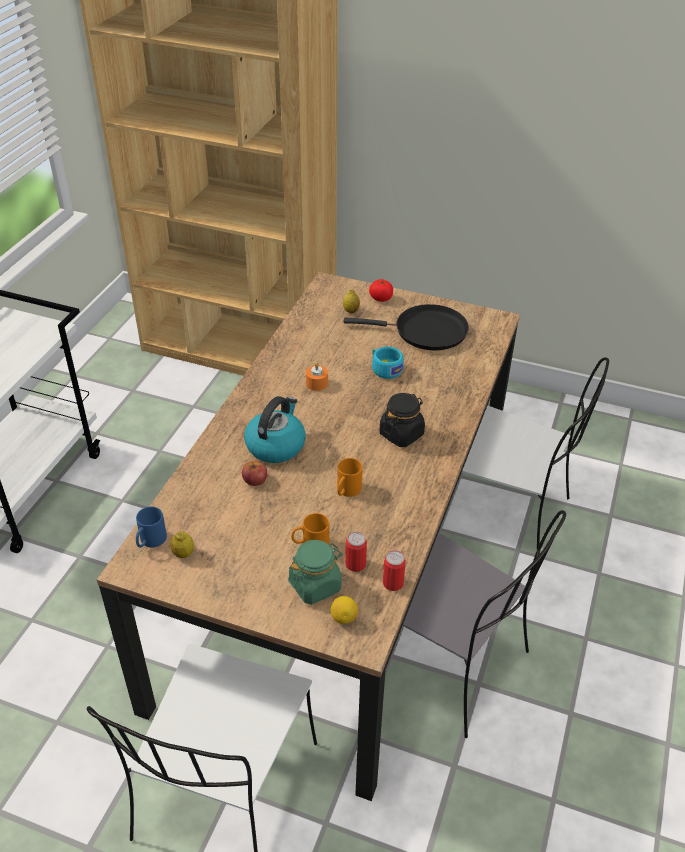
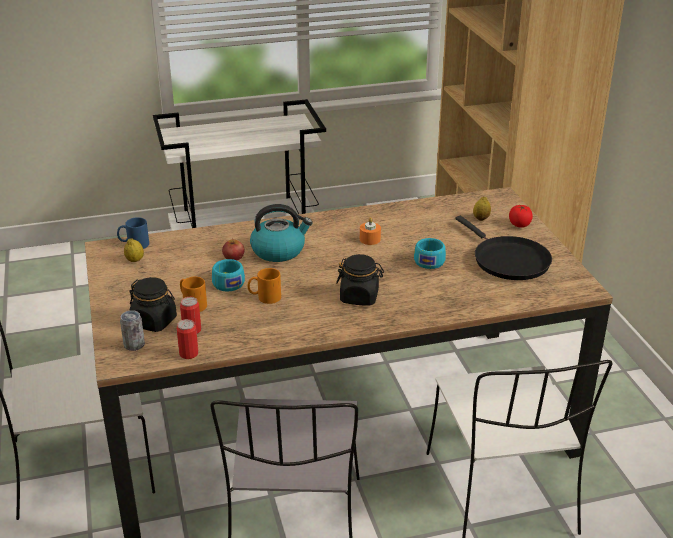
camera: 55 degrees right, 10 degrees down
(295, 504) = (227, 282): none -> turquoise cup
(315, 585) = (154, 321): green jar -> black jar
(344, 617) = (134, 345): lemon -> can

